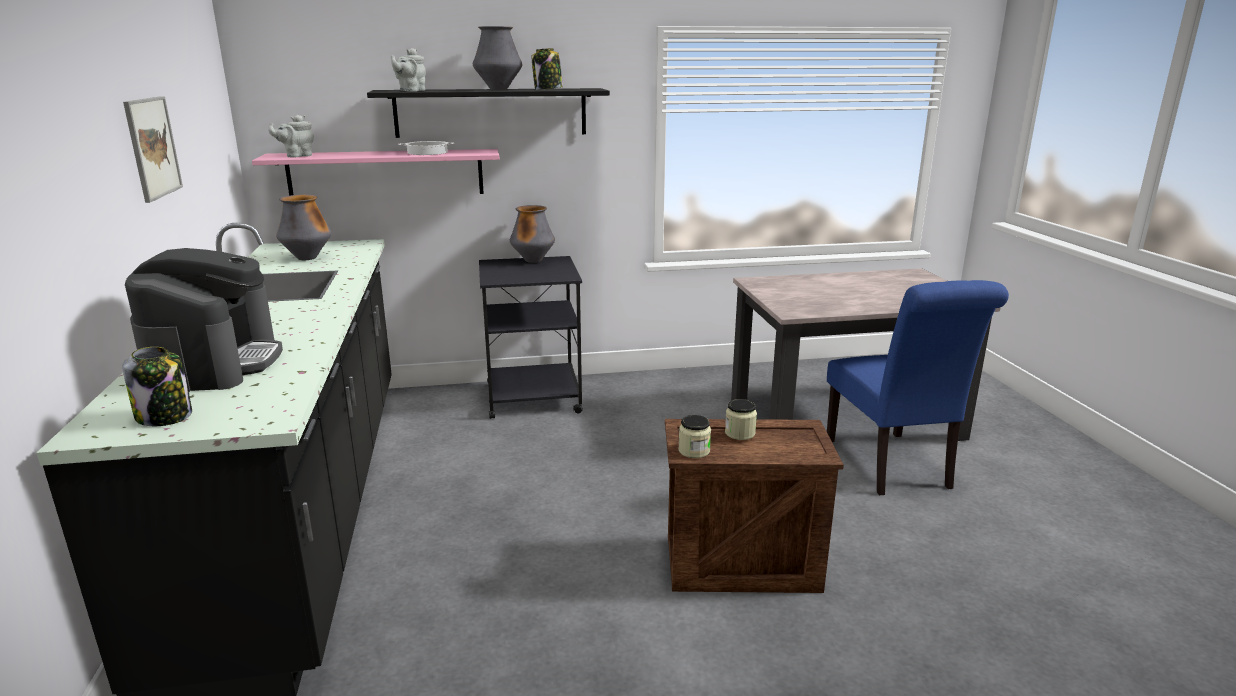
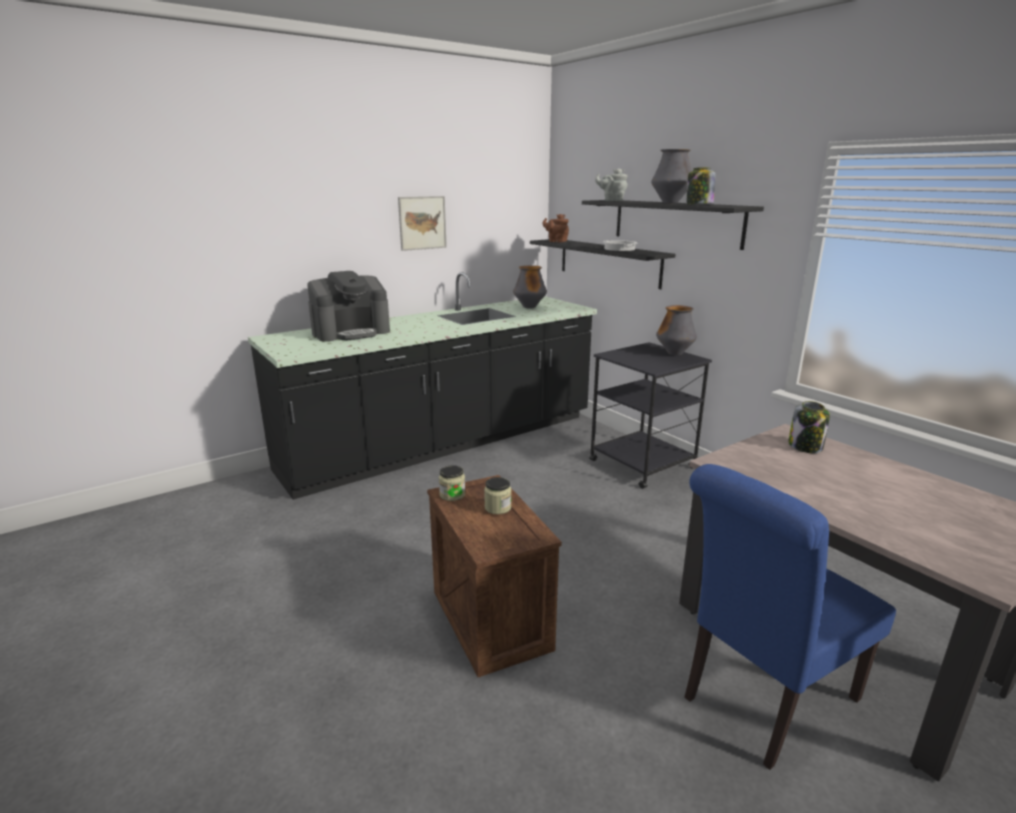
camera: 65 degrees right, 0 degrees up
(165, 416) = (286, 341): jar -> jar (805, 446)
(297, 156) = (556, 241): grey teapot -> brown teapot
(386, 174) = (608, 262): pink shelf -> black shelf

